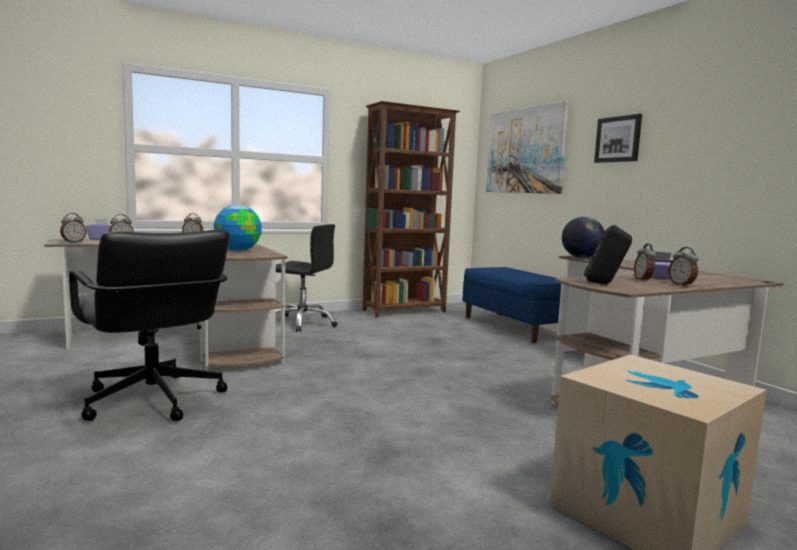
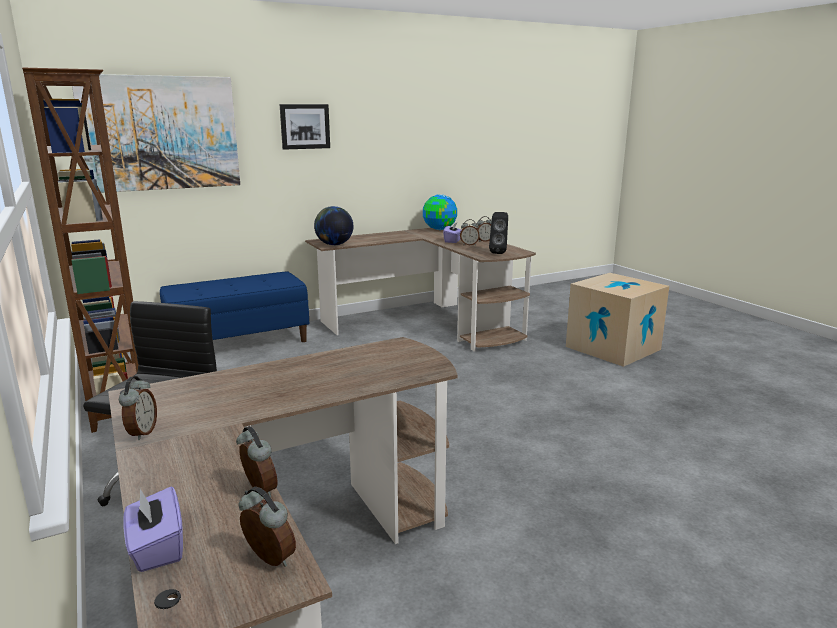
camera: 90 degrees left, 10 degrees up
(152, 400) = (561, 544): black office chair -> none
(237, 250) = (357, 367): globe -> globe (439, 229)

